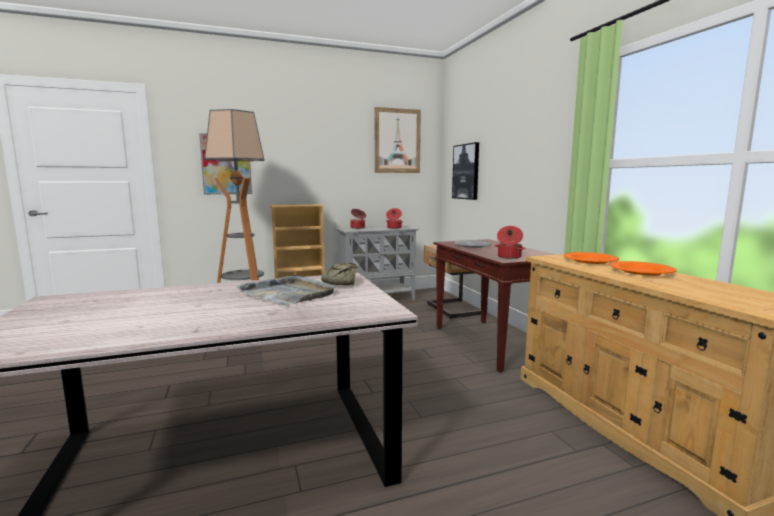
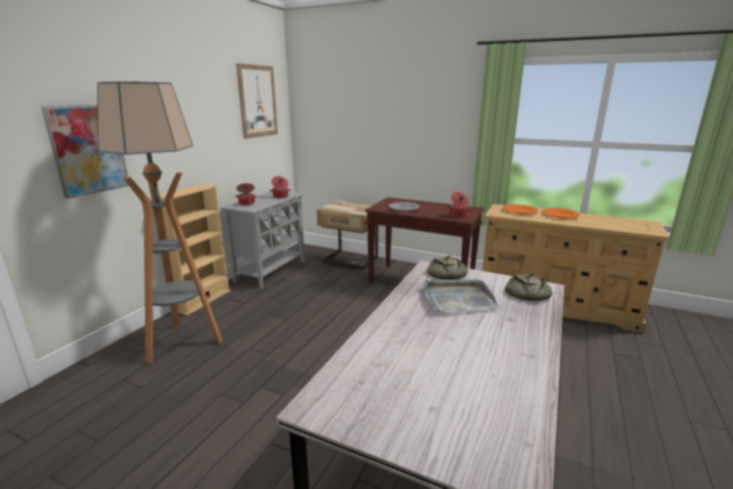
camera: 45 degrees left, 10 degrees up
(351, 308) = (526, 293): none -> bread
(466, 171) = (334, 133): picture -> none

